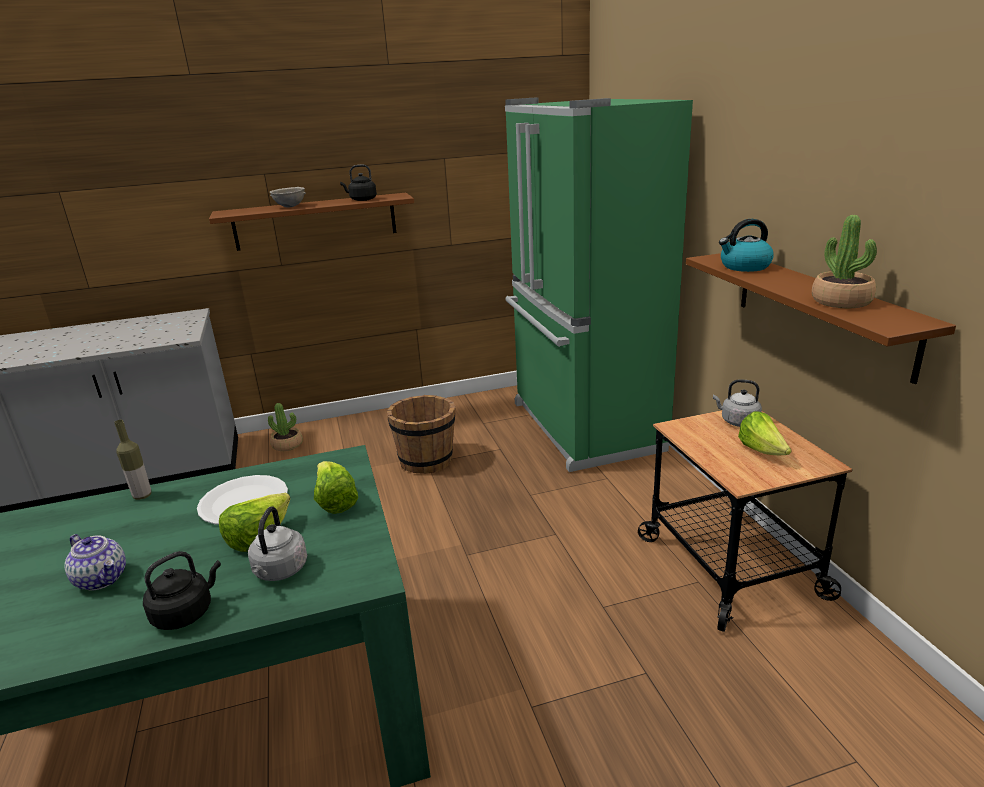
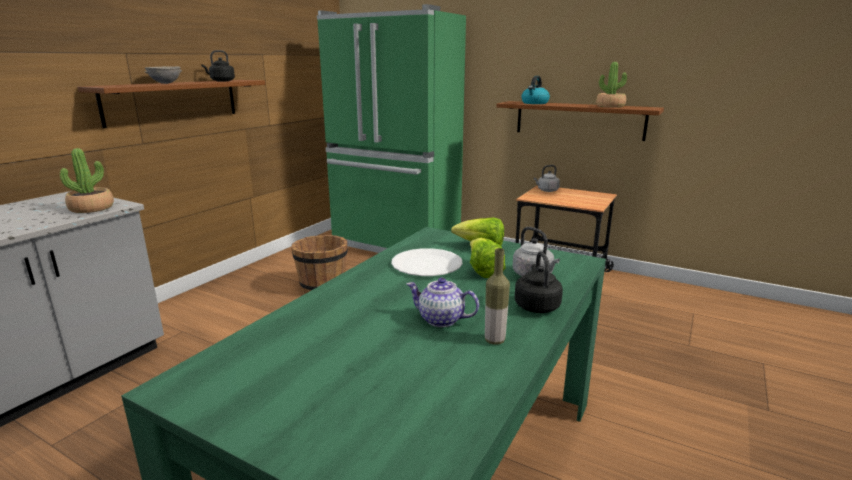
camera: 45 degrees left, 5 degrees down
(102, 578) = (440, 319): teapot -> teapot turned 150 degrees counterclockwise
(142, 496) = (340, 286): bottle -> bottle (494, 340)
(287, 445) = (179, 315): potted plant -> potted plant (91, 208)
(762, 451) = (578, 196): lettuce -> none

